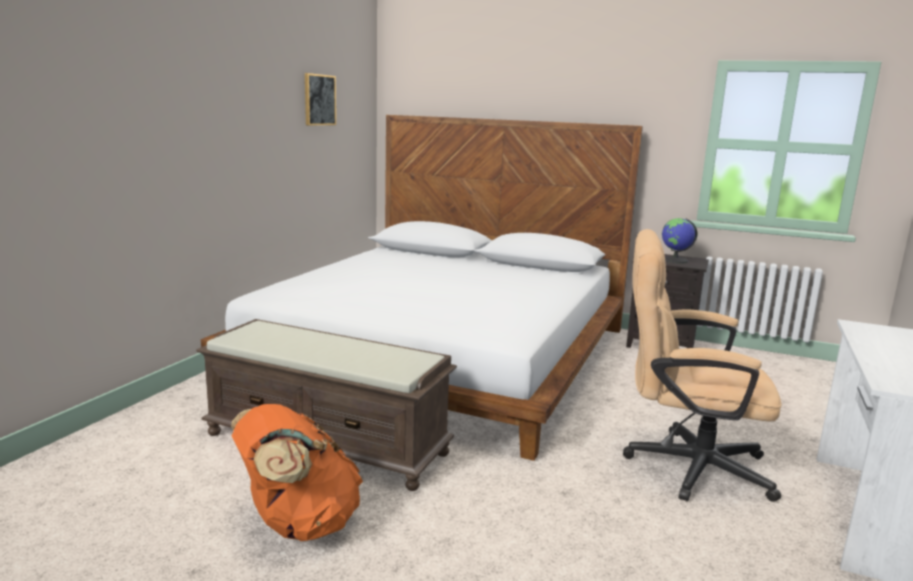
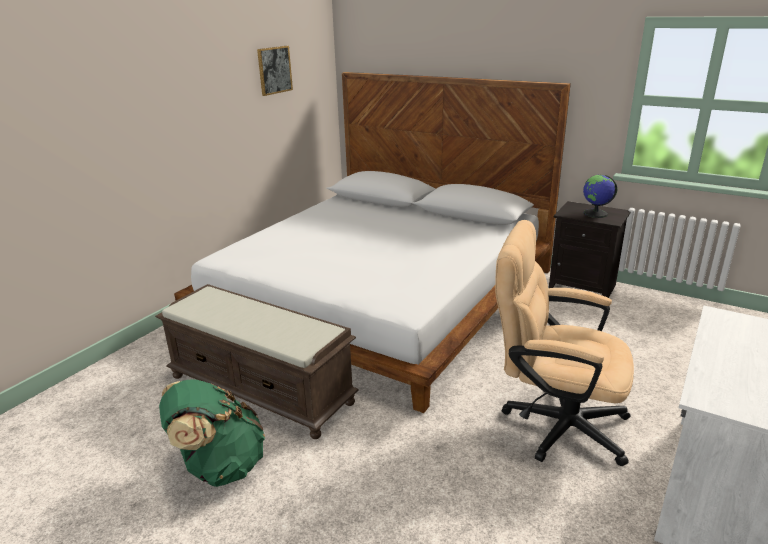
camera: 10 degrees right, 10 degrees up
(298, 524) = (219, 466): orange backpack -> green backpack

